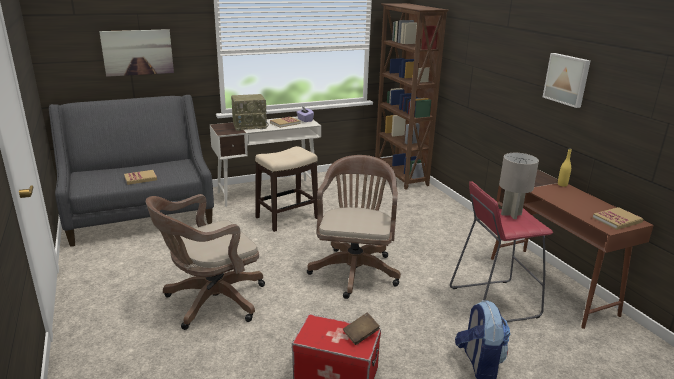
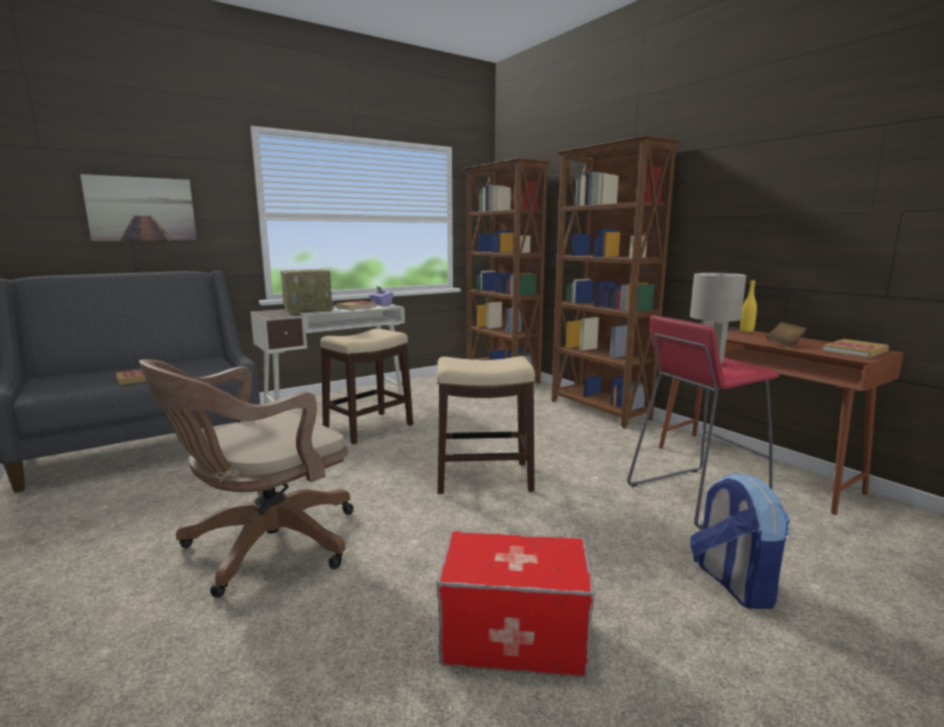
camera: 10 degrees left, 10 degrees down
(355, 269) = (484, 477): brown office chair -> stool
(361, 335) = (556, 552): brown book -> brown book (785, 343)
(463, 218) = (599, 410): none -> brown bookcase
(567, 79) = (731, 198): picture -> none

